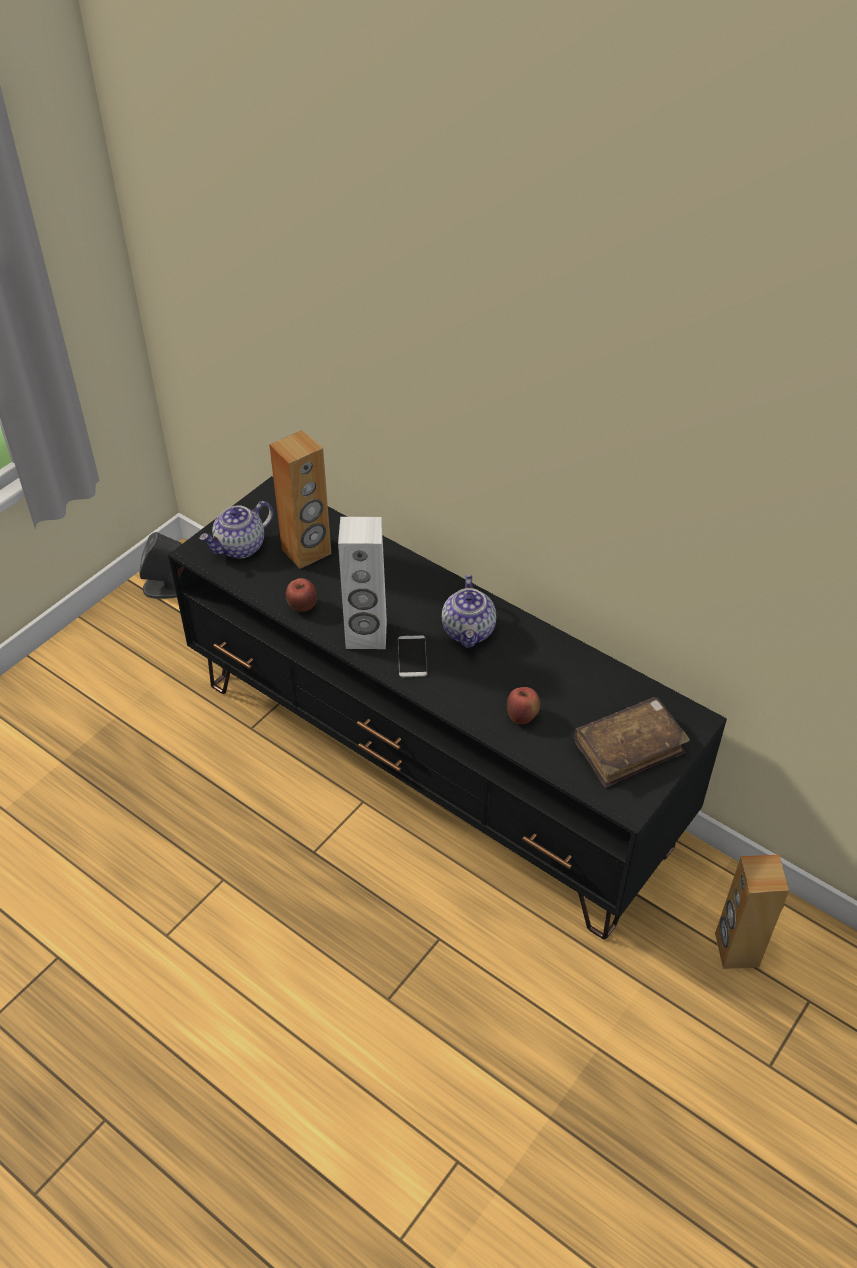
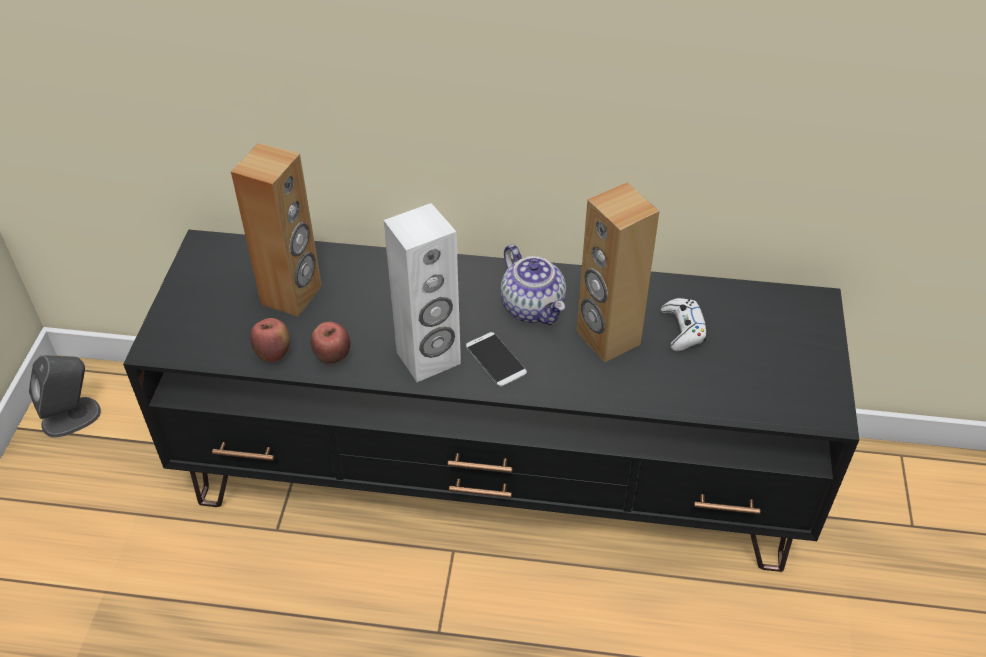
camera: 30 degrees left, 0 degrees up
(240, 547) = (209, 320): teapot -> none
(522, 716) = (656, 372): apple -> apple (274, 353)
(569, 695) = (683, 329): none -> white game controller
(629, 748) = (781, 357): brown book -> none
(736, 950) = (896, 519): brown speaker -> brown speaker (607, 338)

